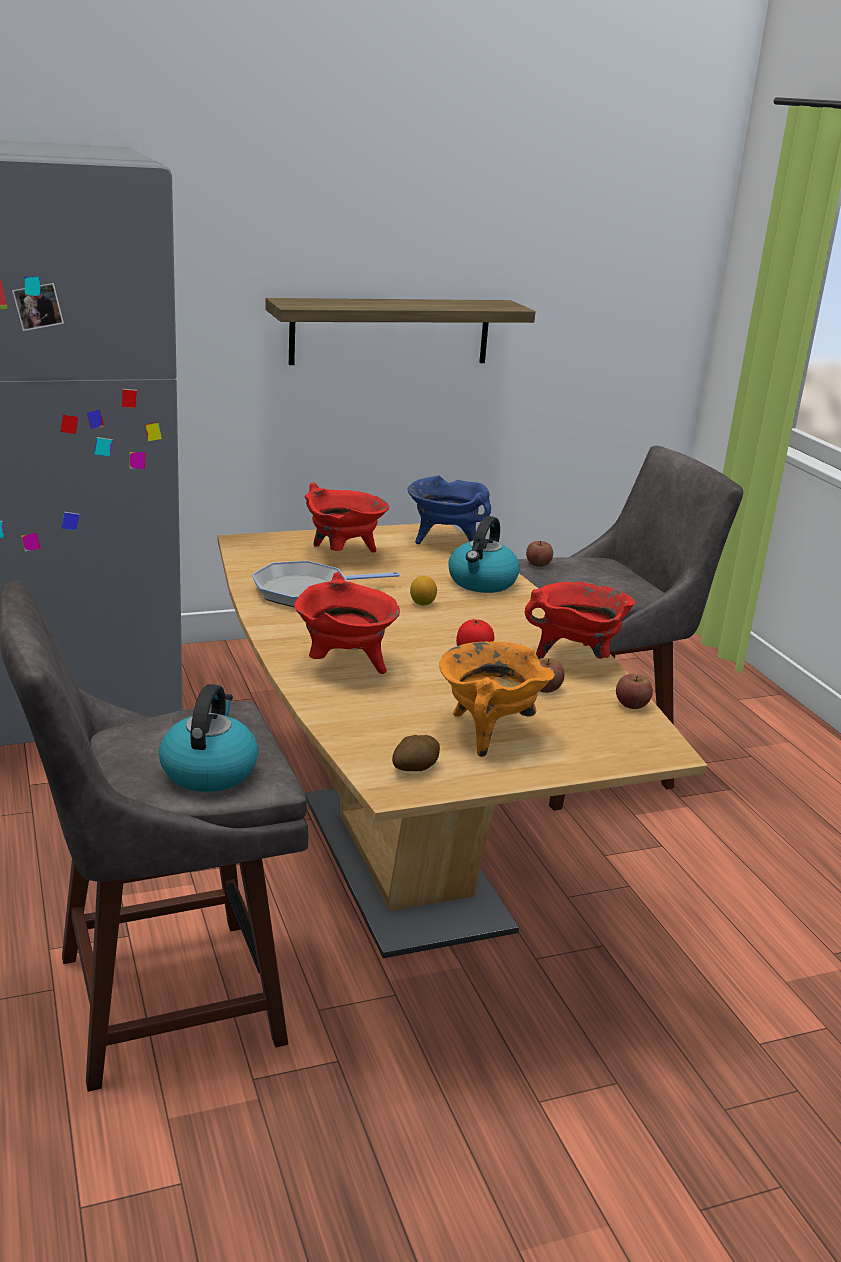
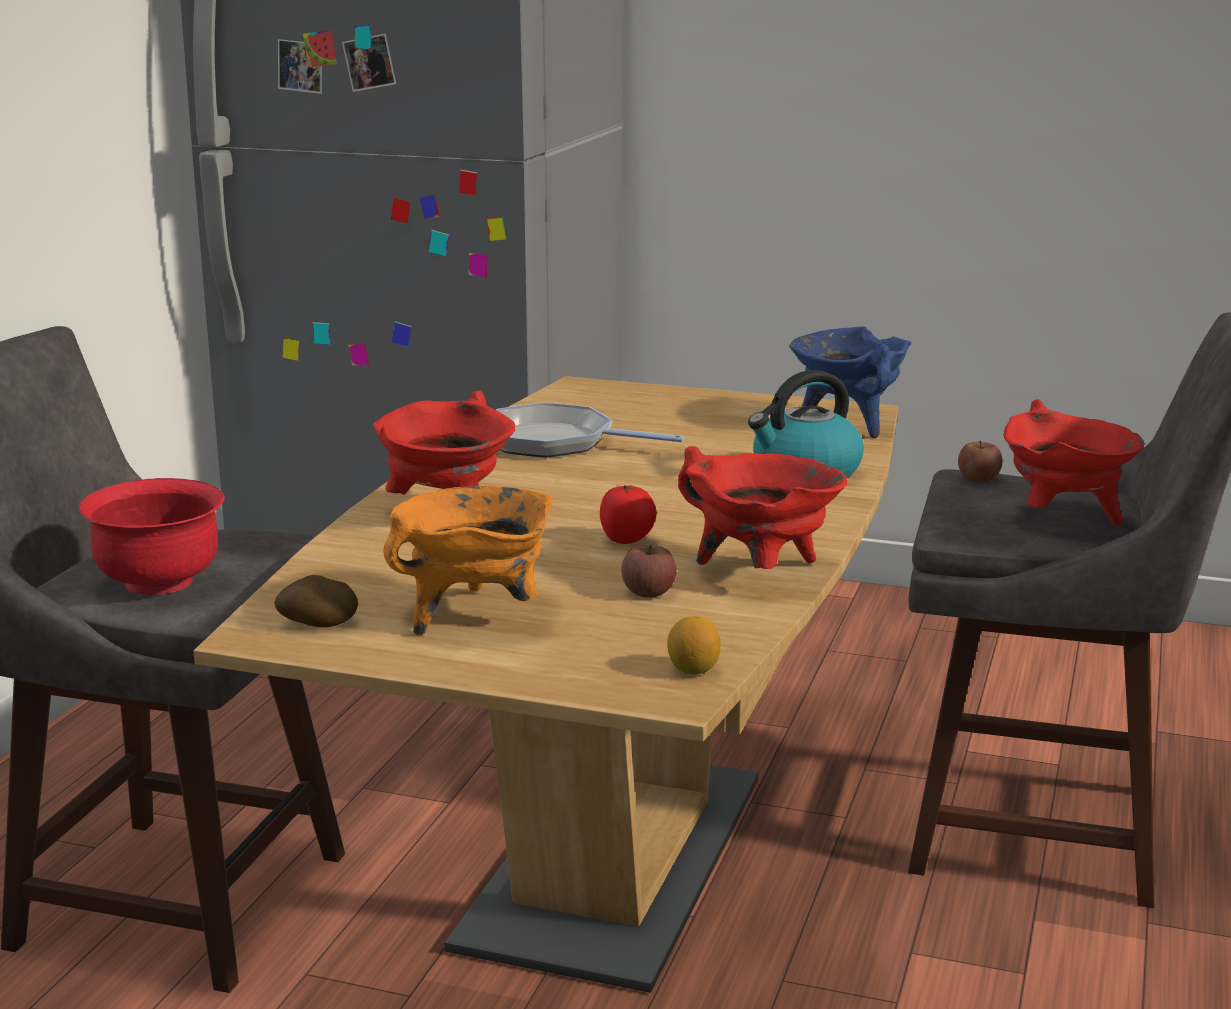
camera: 40 degrees right, 5 degrees down
(209, 770) = (159, 583): kettle -> red bowl
(343, 554) = (677, 415): red cooking pot -> red cooking pot (1063, 520)
(390, 331) = (974, 141): shelf -> none
(422, 603) = (675, 478): lemon -> lemon (693, 670)
(631, 704) = (735, 637): apple -> none

